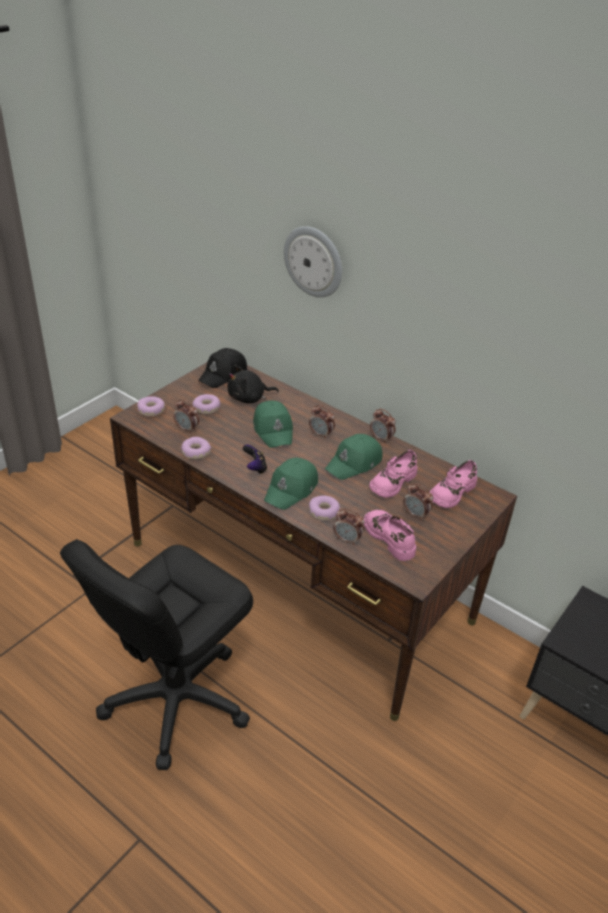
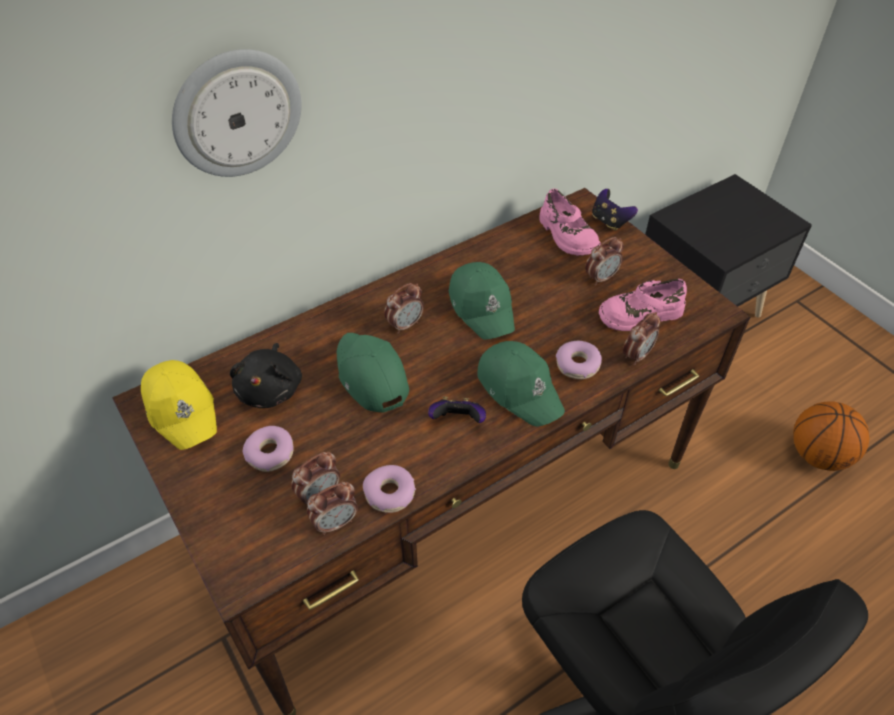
camera: 70 degrees left, 10 degrees up
(151, 410) = (236, 542): donut -> none
(223, 374) = (182, 409): black cap -> yellow cap
(273, 429) = (370, 376): green cap -> green cap turned 120 degrees counterclockwise
(381, 438) = (438, 266): alarm clock -> alarm clock (335, 522)
(392, 482) = (533, 281): pink shoe -> none
(461, 838) = (818, 455): none -> basketball
(484, 513) = (609, 221): none -> game controller

